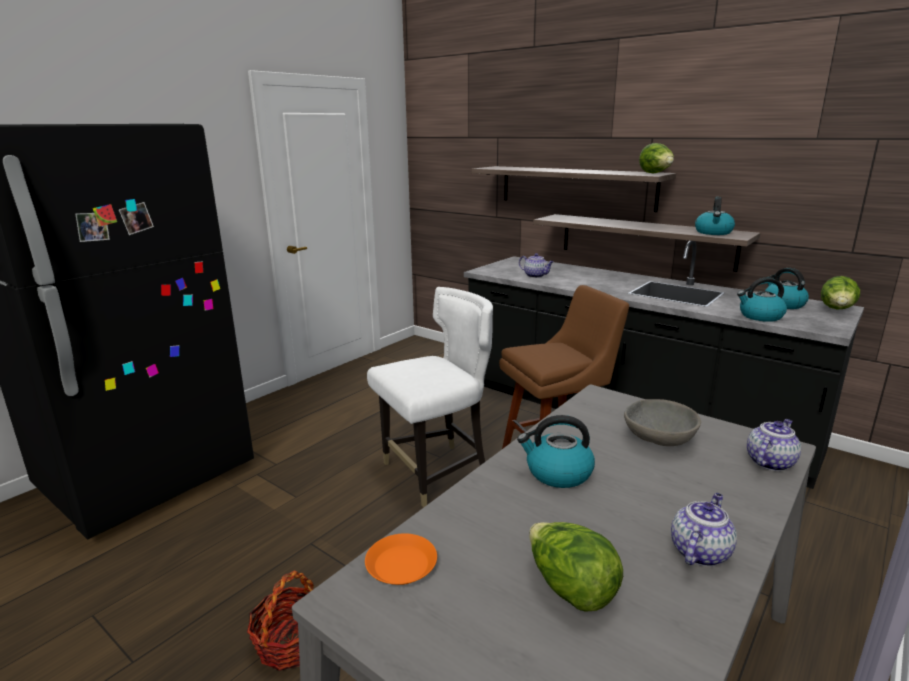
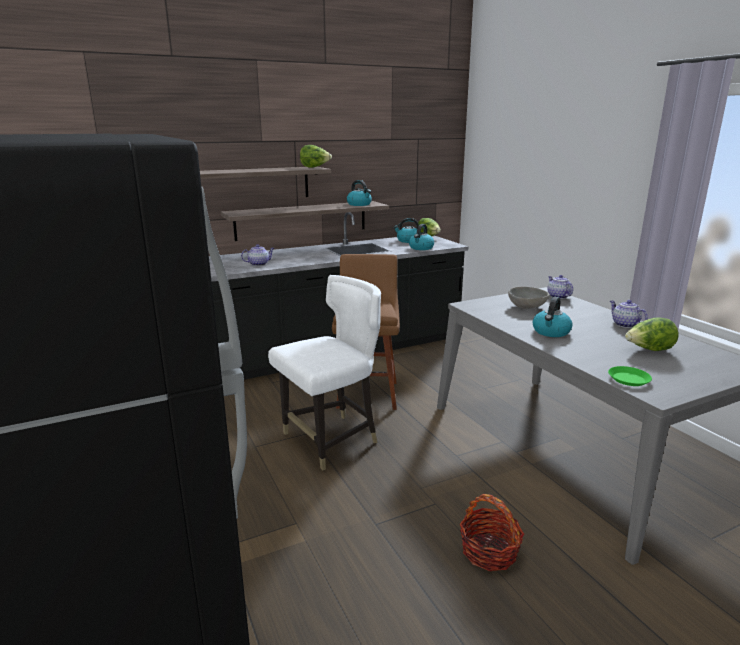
camera: 65 degrees left, 0 degrees up
(402, 565) = (629, 379): orange plate -> green plate
(436, 473) = (331, 440): white chair -> white chair turned 60 degrees clockwise

